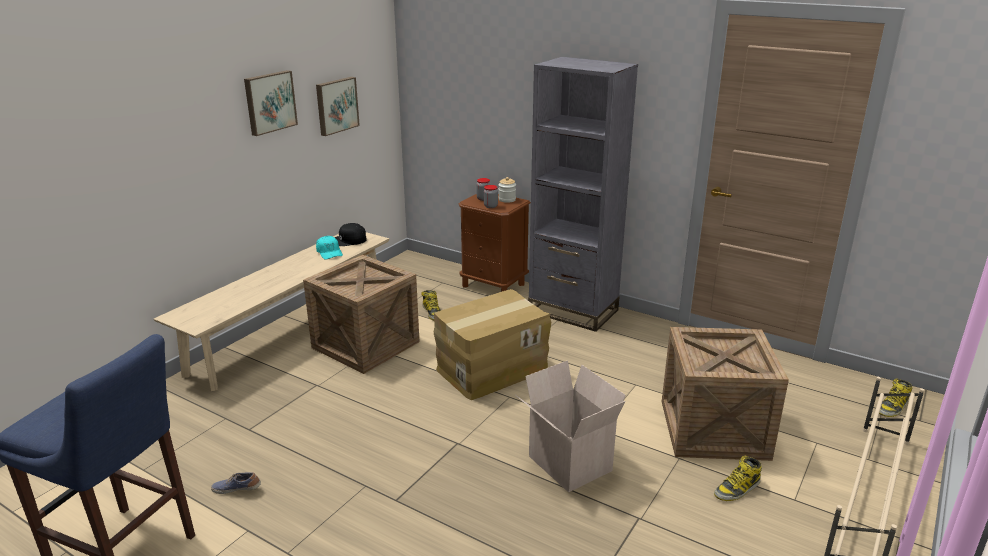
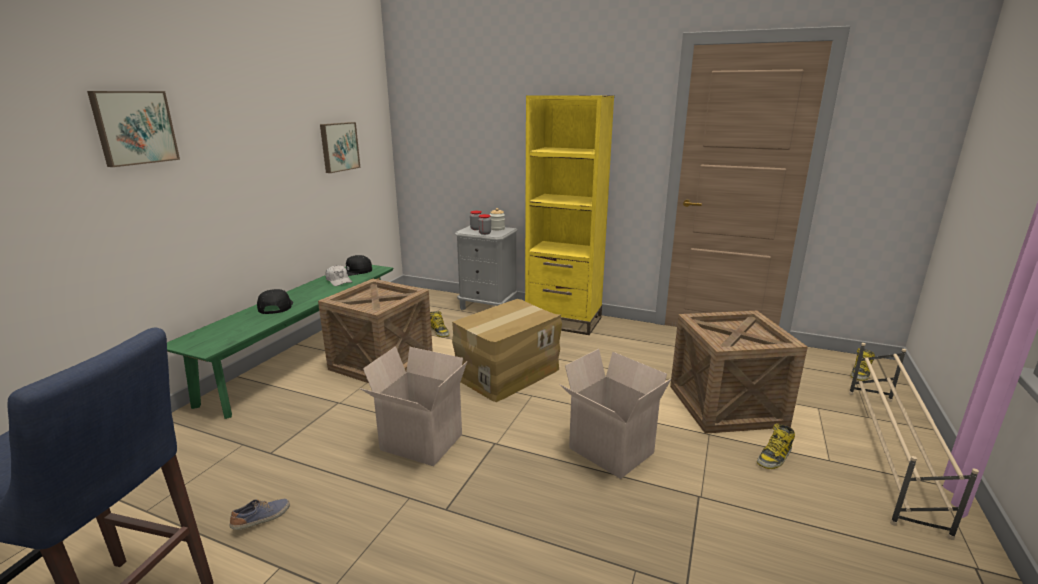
camera: 10 degrees left, 5 degrees down
(237, 489) = (262, 519): shoe -> shoe turned 135 degrees clockwise
(262, 281) = (275, 306): none -> black cap
(269, 102) = (276, 134): picture -> picture (134, 127)
(292, 330) = (305, 356): beige bench -> green bench
(329, 252) = (339, 281): turquoise cap -> white cap
(385, 435) = (419, 443): none -> cardboard box
(493, 285) = (487, 306): brown nightstand -> grey nightstand
(573, 311) = (563, 321): grey bookcase -> yellow bookcase

